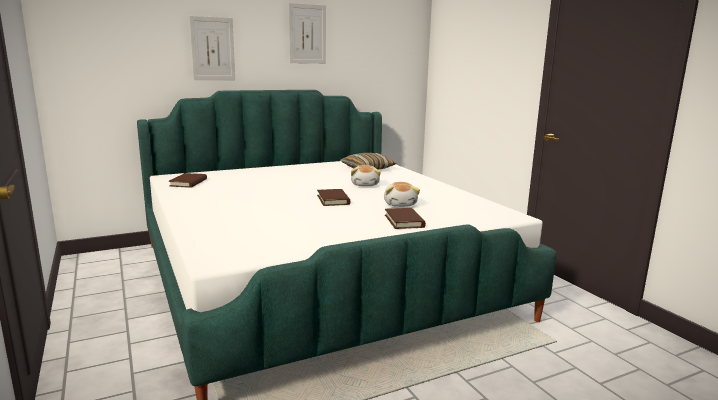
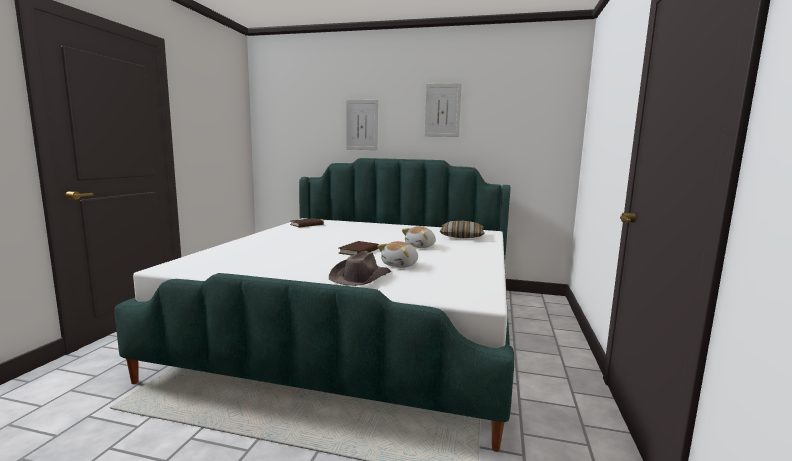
camera: 40 degrees right, 5 degrees down
(404, 221) = (360, 277): brown book -> brown hat

